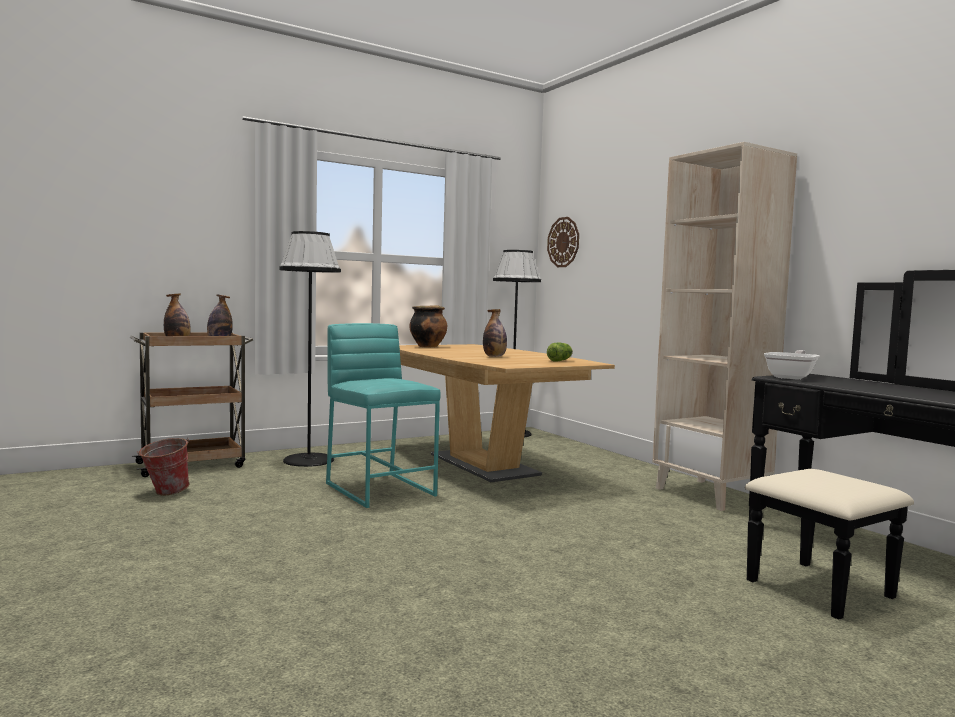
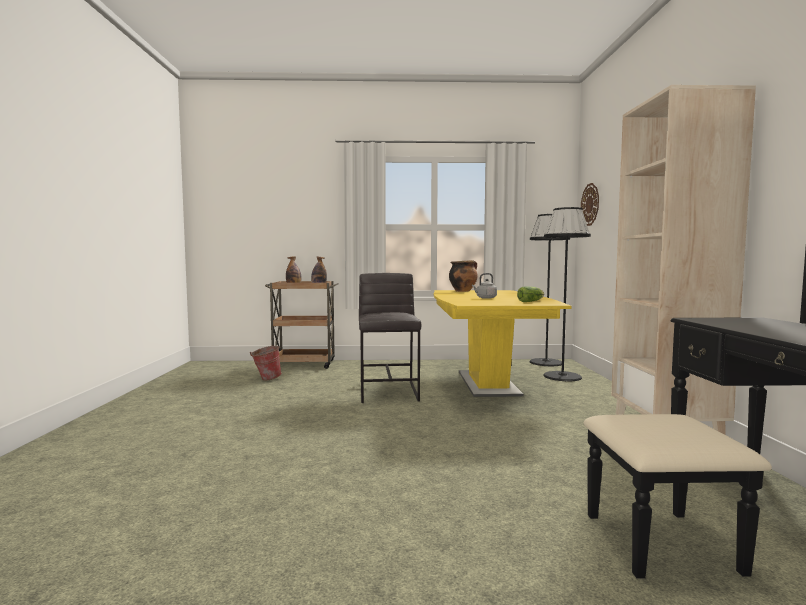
camera: 30 degrees right, 0 degrees up
(308, 460) = (372, 368): black floor lamp -> black floor lamp (562, 376)
(380, 489) = (389, 392): turquoise stool -> grey stool
(483, 465) = (487, 383): brown dining table -> yellow dining table
(494, 356) = (485, 298): bottle -> grey kettle
(791, 377) = (717, 319): frying pan -> none

